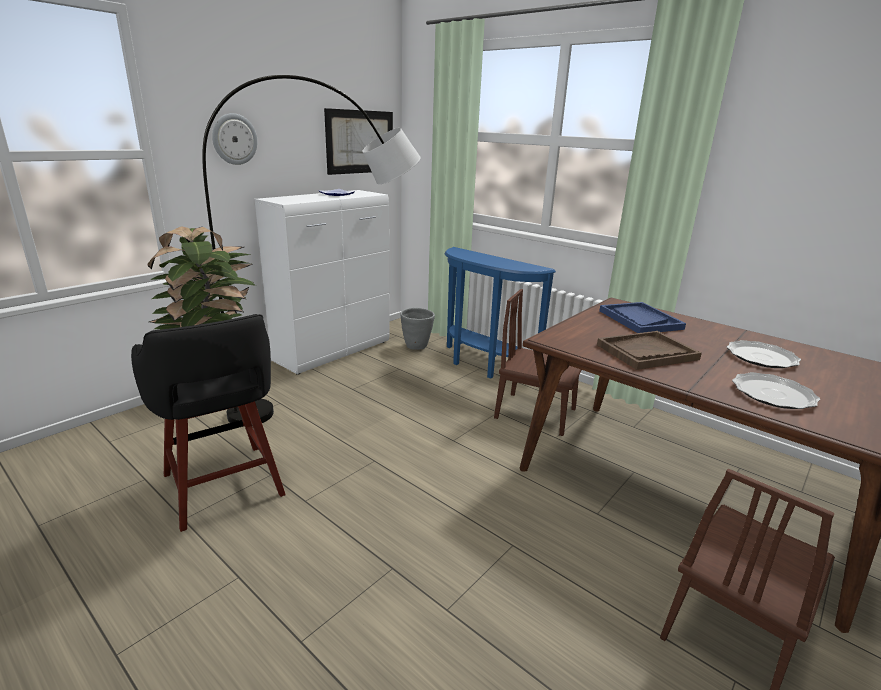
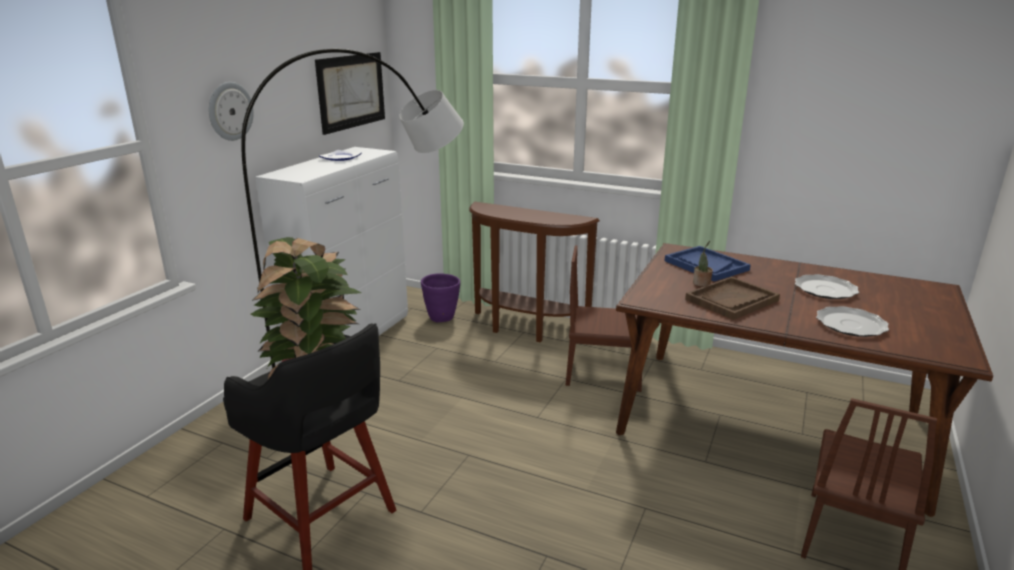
camera: 15 degrees left, 0 degrees up
(417, 346) = (442, 318): grey planter -> purple planter
(482, 366) = (525, 329): blue console table -> brown console table
(624, 334) = (701, 283): none -> potted plant

